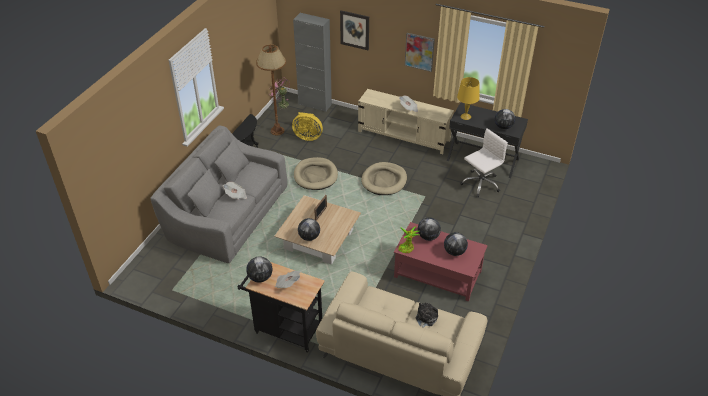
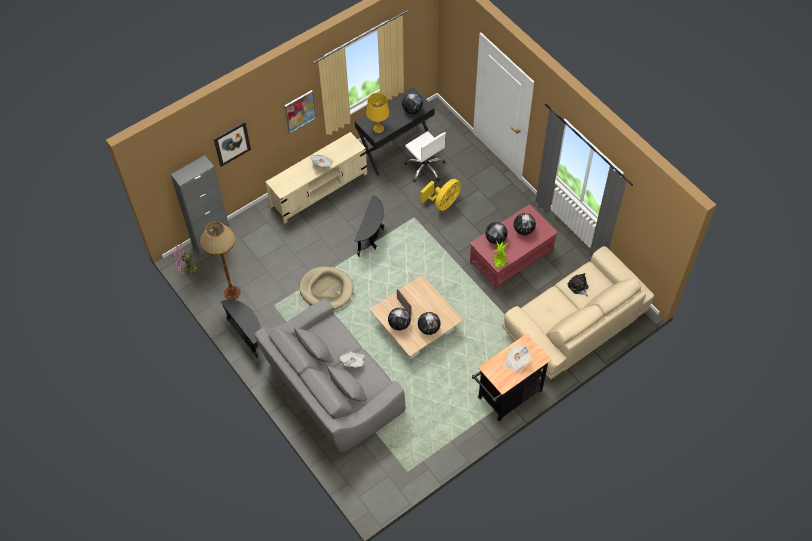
camera: 60 degrees left, 15 degrees up
(260, 277) = (497, 378): globe -> globe (399, 324)
(307, 136) = (261, 270): yellow fan -> yellow fan (443, 203)
(384, 180) = (372, 237): beige dog bed -> black side table
(480, 183) = (425, 167): white office chair -> white office chair turned 150 degrees clockwise

